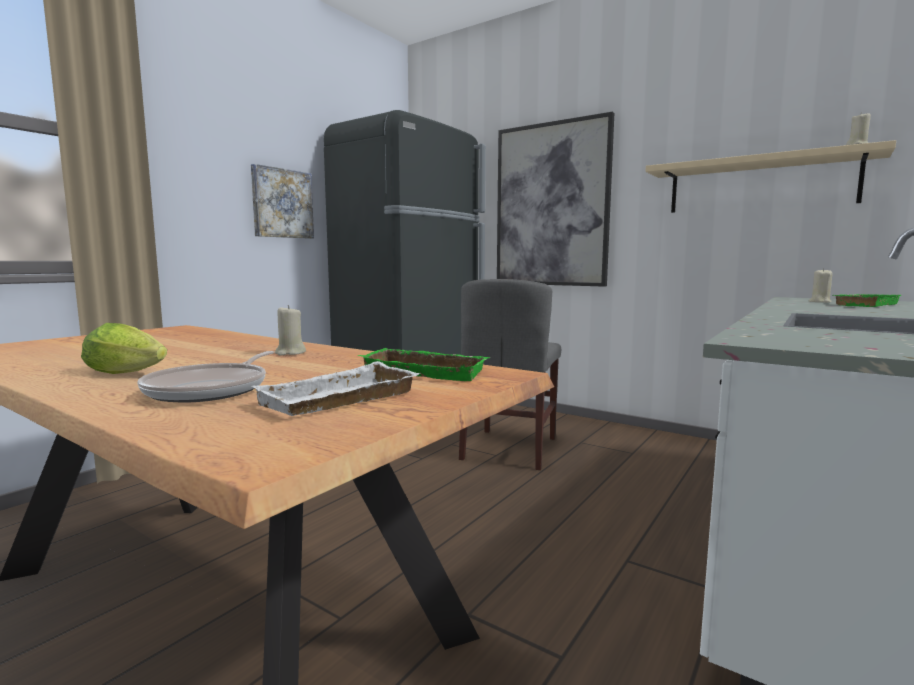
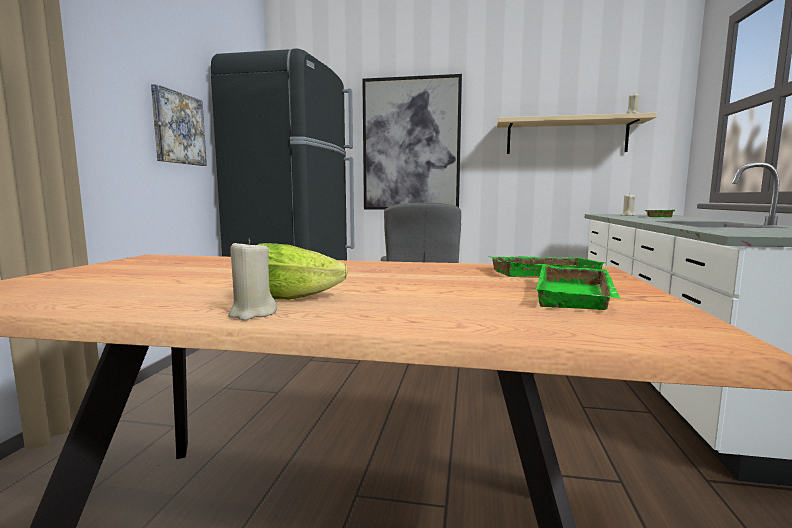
camera: 25 degrees left, 0 degrees up
(212, 389) = (444, 301): frying pan -> none
(290, 353) = (375, 269): beige candle -> beige candle (252, 314)
(340, 400) = (578, 296): white tray -> green tray

